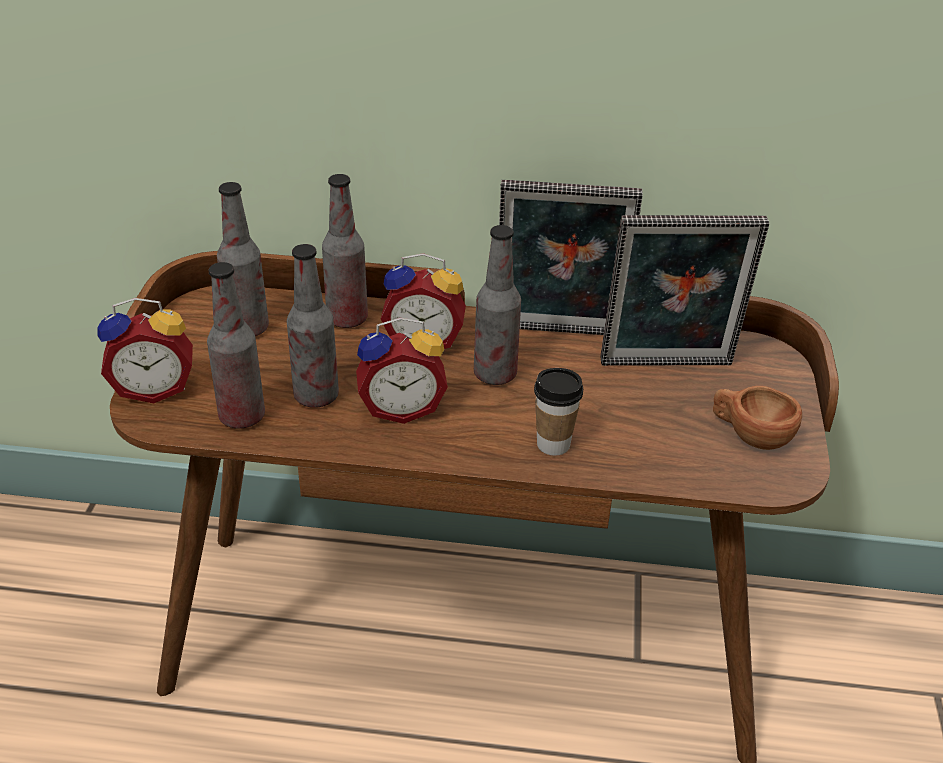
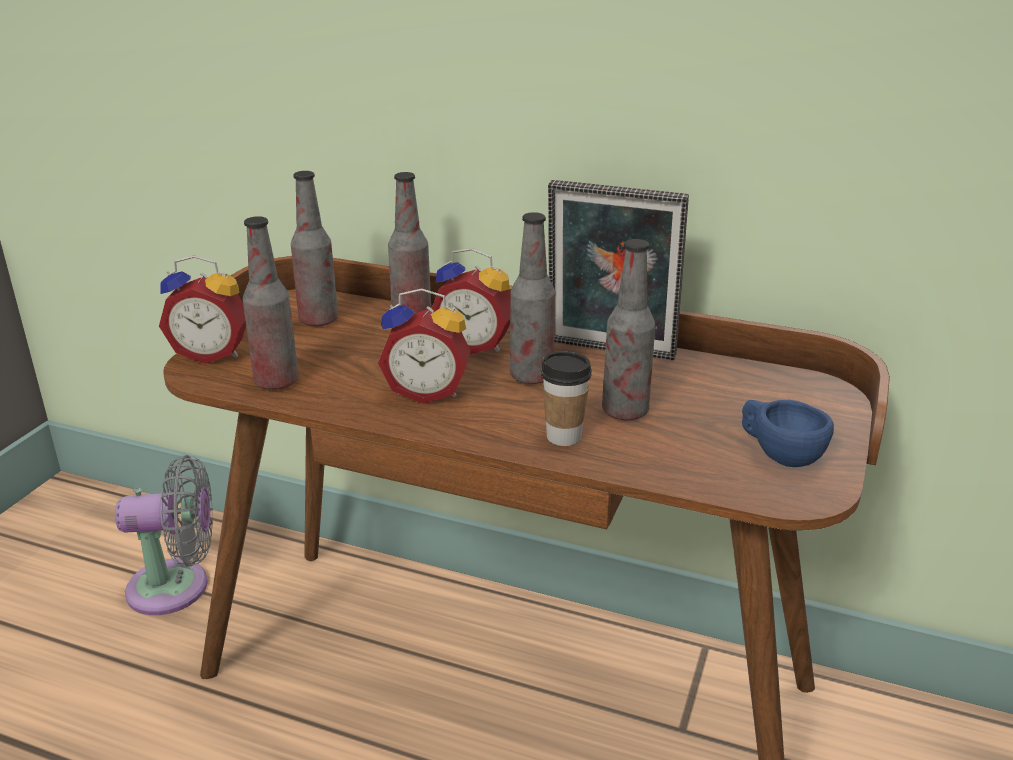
camera: 15 degrees right, 10 degrees down
(93, 600) = (177, 587): none -> grey fan
(316, 396) = (352, 374): bottle -> bottle (625, 411)
(667, 367) = (711, 389): picture frame -> none
(750, 435) = (779, 454): brown cup -> blue cup

